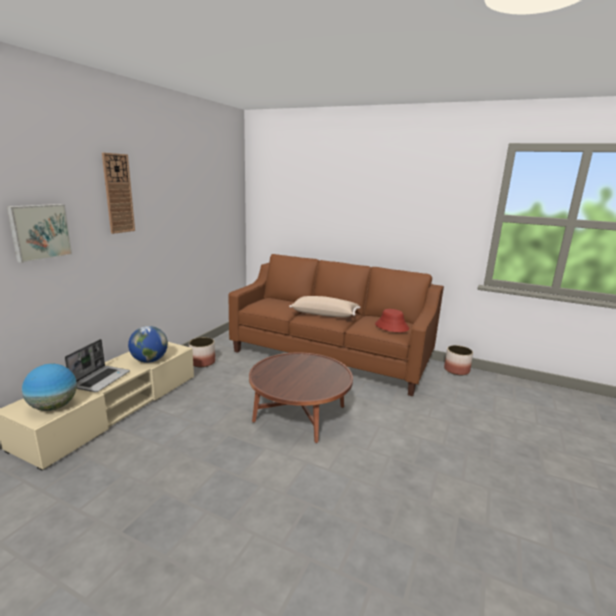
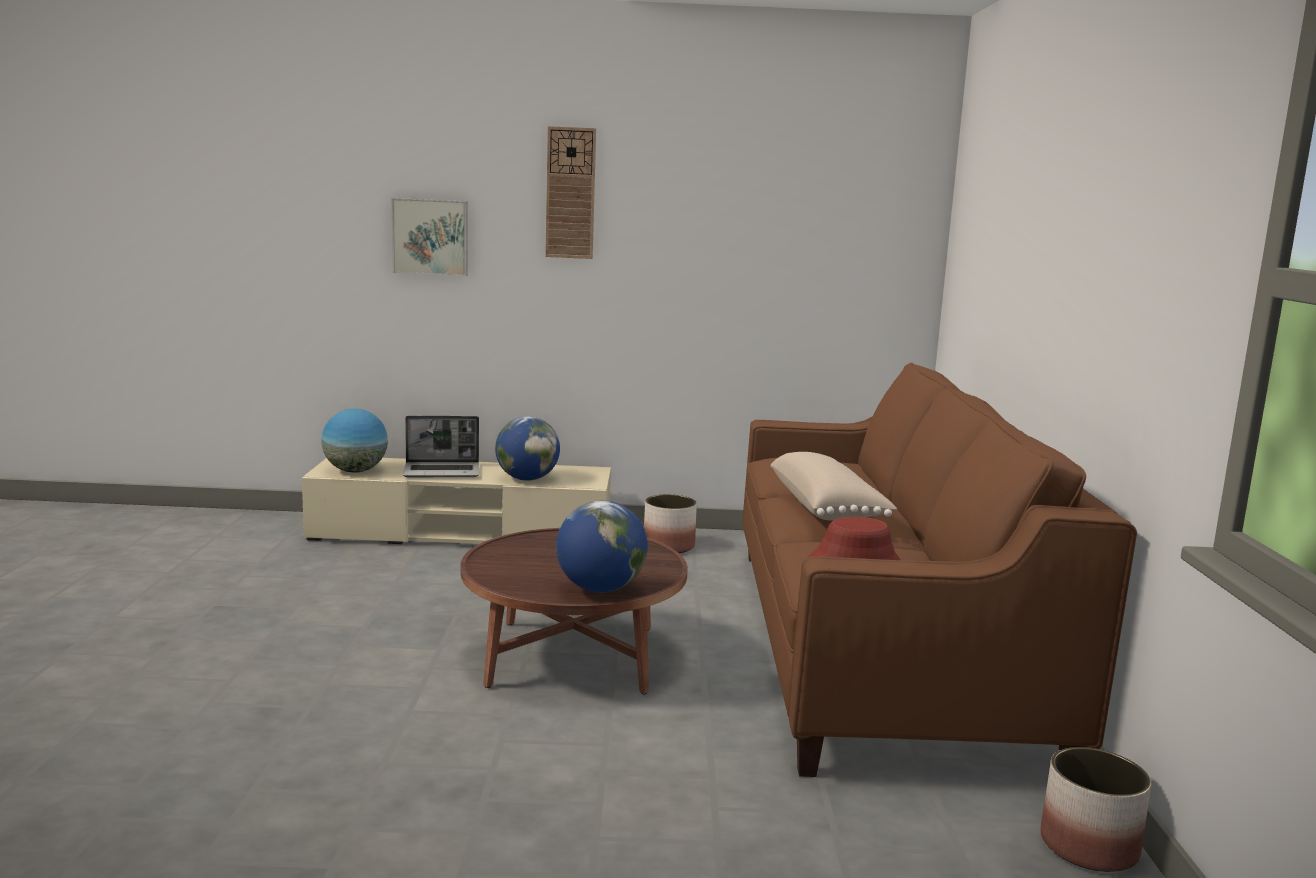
camera: 65 degrees right, 5 degrees down
(336, 375) = (600, 589): none -> globe

